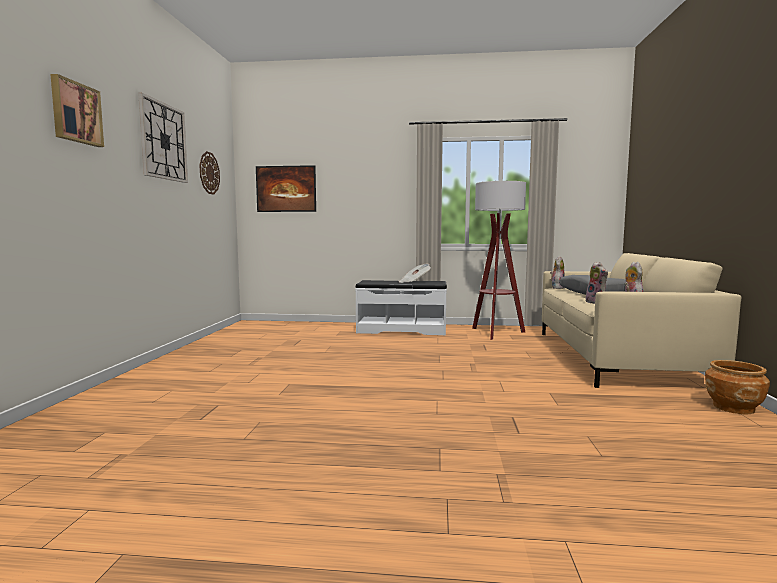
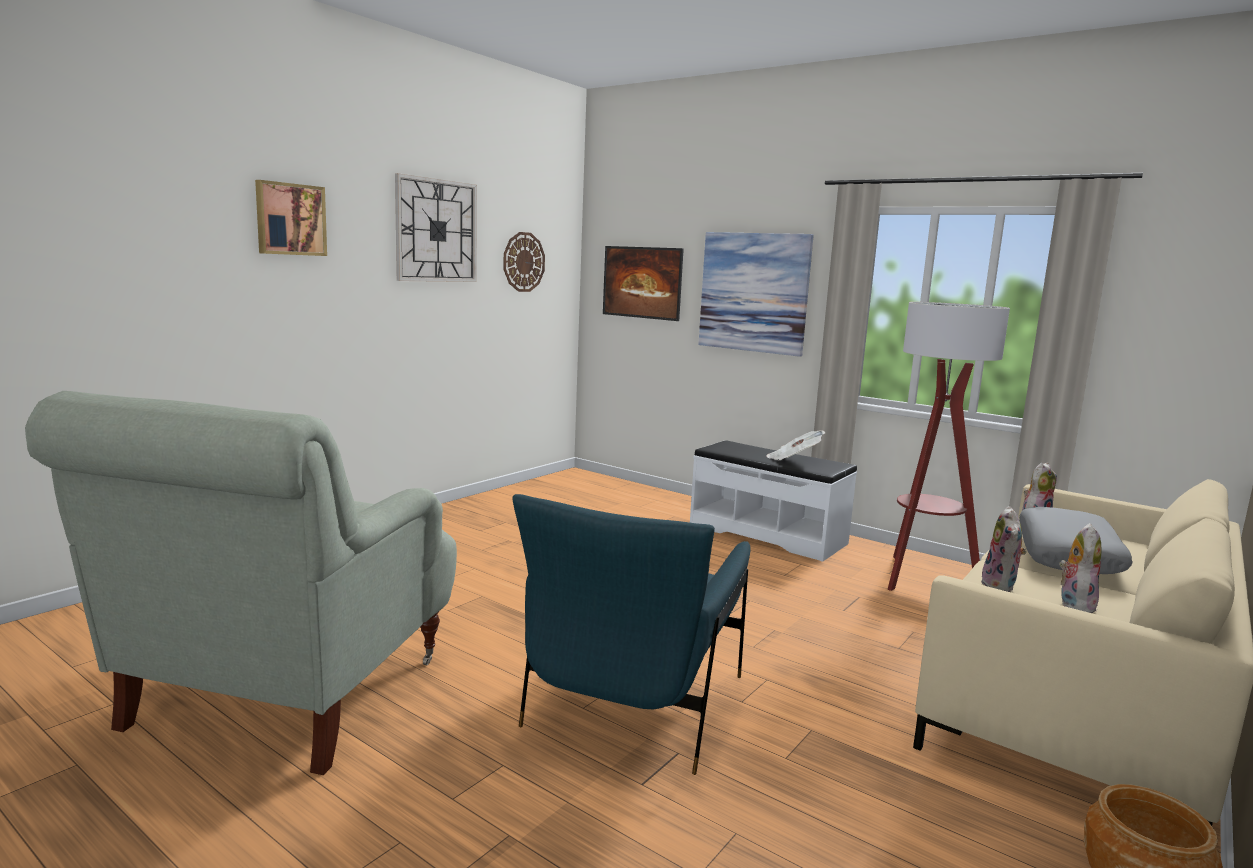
camera: 30 degrees right, 5 degrees up
(238, 461) = (285, 694): none -> grey armchair
(366, 190) = (754, 292): none -> picture
(459, 406) = (634, 705): none -> blue armchair

